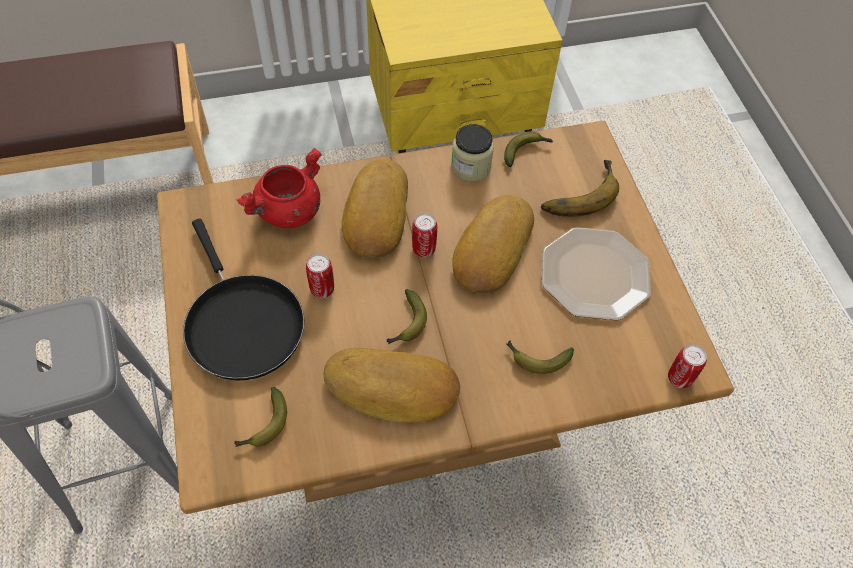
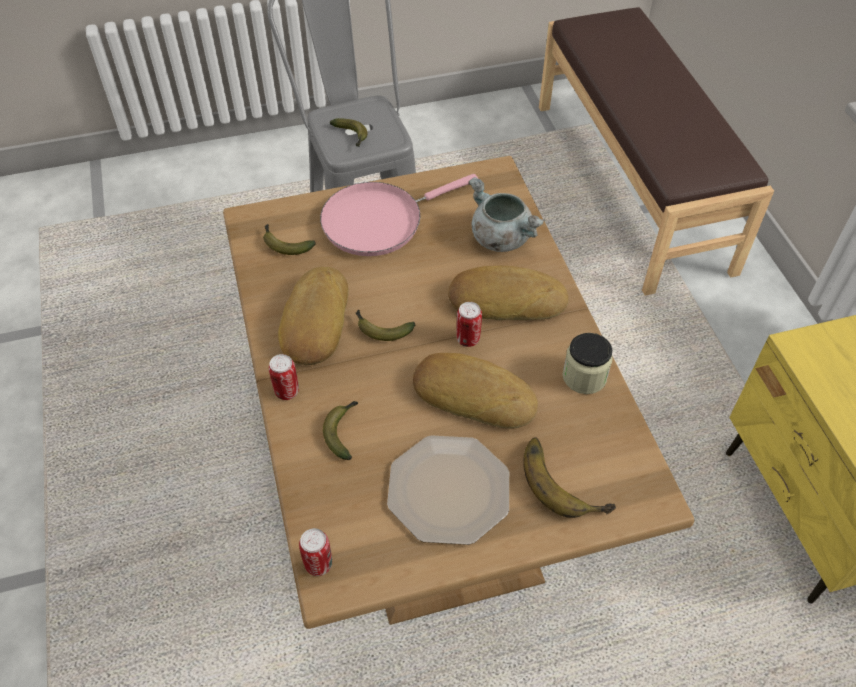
camera: 90 degrees right, 5 degrees down
(242, 323) = (378, 221): black frying pan -> pink frying pan
(288, 212) = (500, 238): red cooking pot -> grey cooking pot
(322, 289) = (415, 268): can -> can (287, 391)
(525, 151) = (619, 429): banana -> banana (351, 136)

